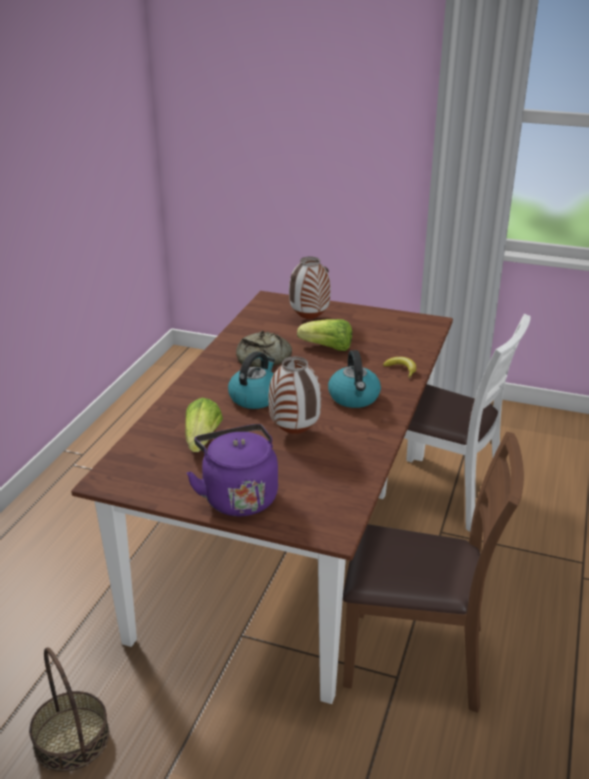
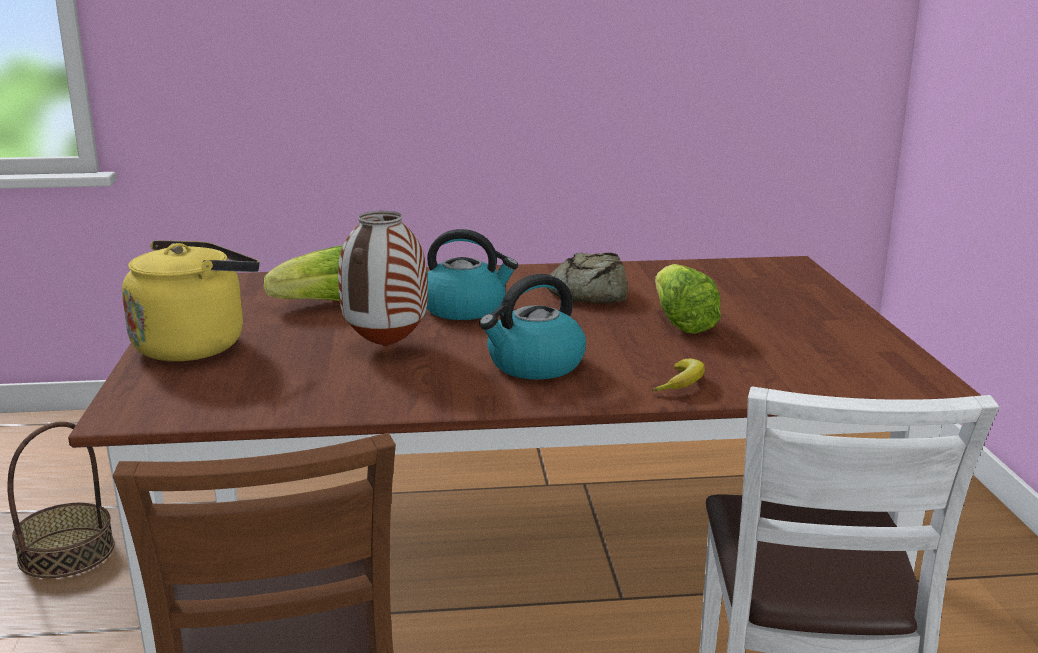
camera: 65 degrees right, 10 degrees down
(238, 496) = (195, 345): purple kettle -> yellow kettle
(309, 319) = (760, 296): vase -> none

